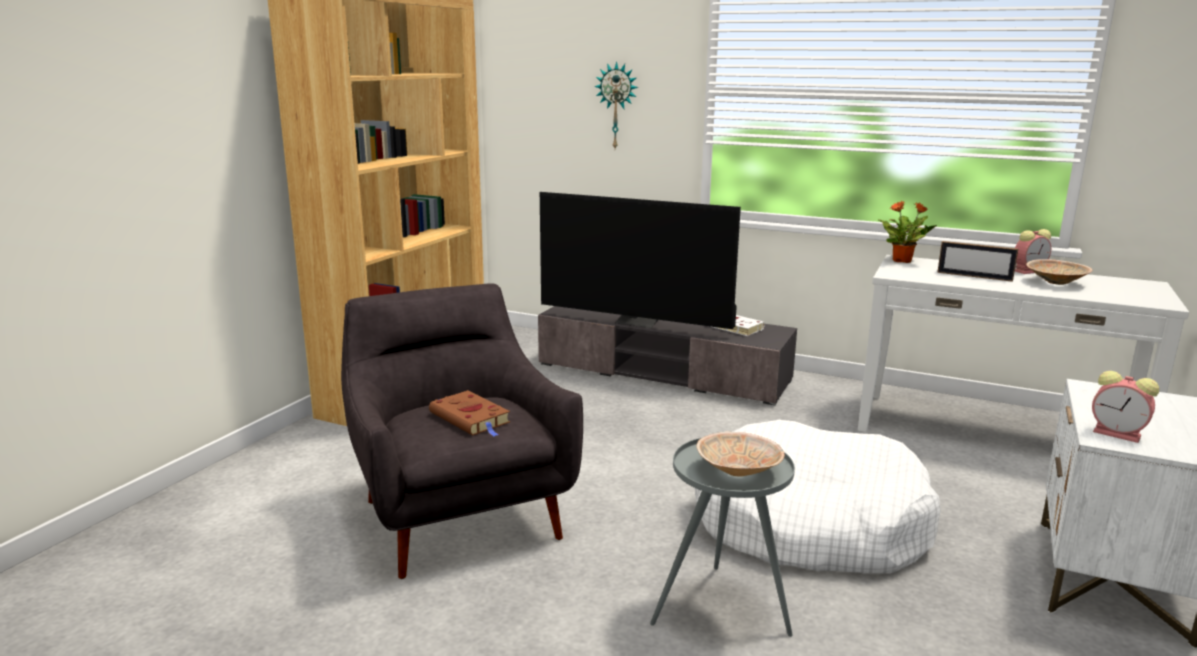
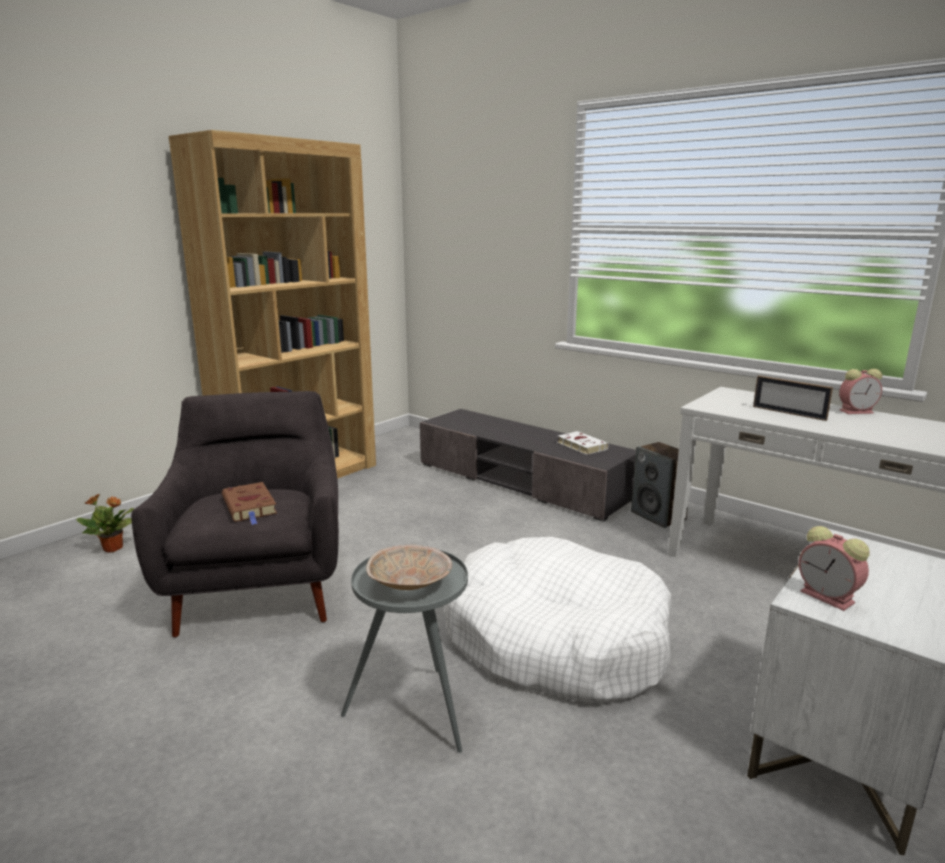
camera: 15 degrees right, 0 degrees up
(617, 106) = (501, 243): wall clock -> none
(638, 322) = (498, 434): television -> none
(824, 394) = (659, 516): none -> speaker
(902, 261) = (729, 393): potted plant -> potted plant (113, 548)
(1055, 283) = (873, 425): beige bowl -> none

